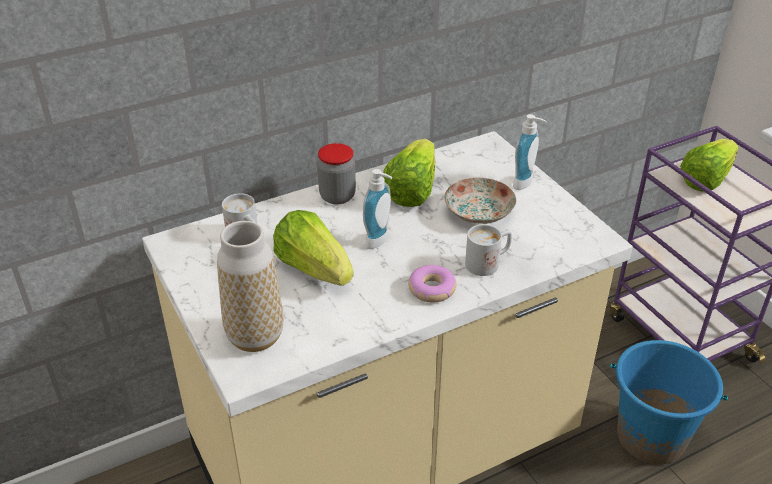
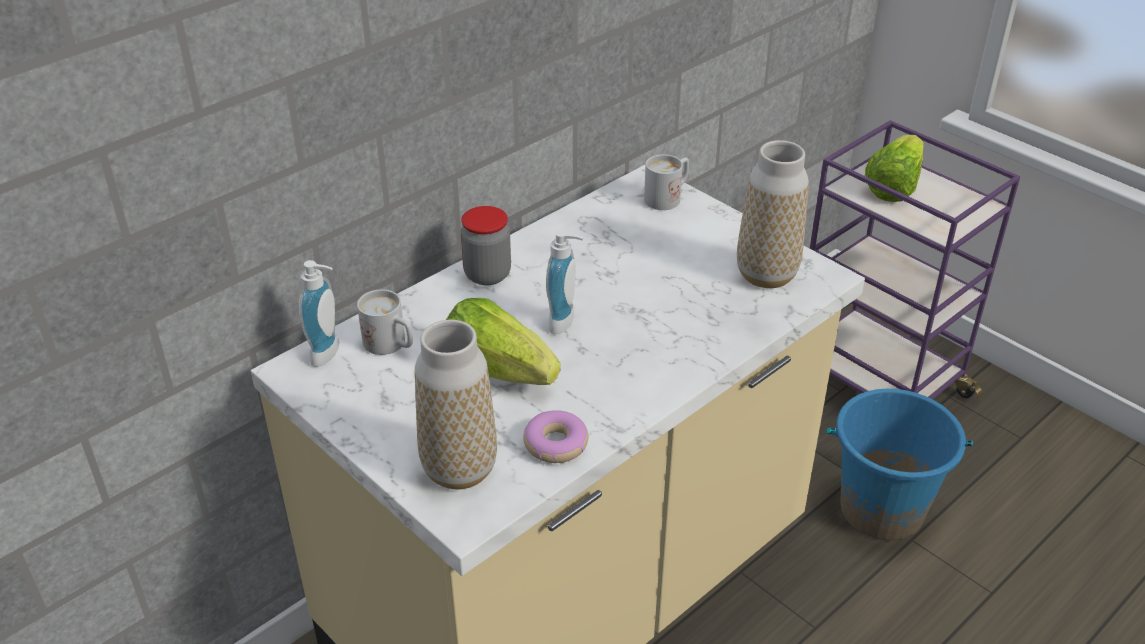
camera: 15 degrees left, 0 degrees up
(412, 190) = (578, 252): lettuce -> none
(431, 289) = (653, 370): donut -> donut (555, 444)
(478, 212) = (670, 266): plate -> none
(488, 263) = (708, 326): white mug -> white mug (668, 197)
(526, 183) = (713, 222): soap dispenser -> soap dispenser (330, 354)
(552, 231) = (766, 275): none -> vase

